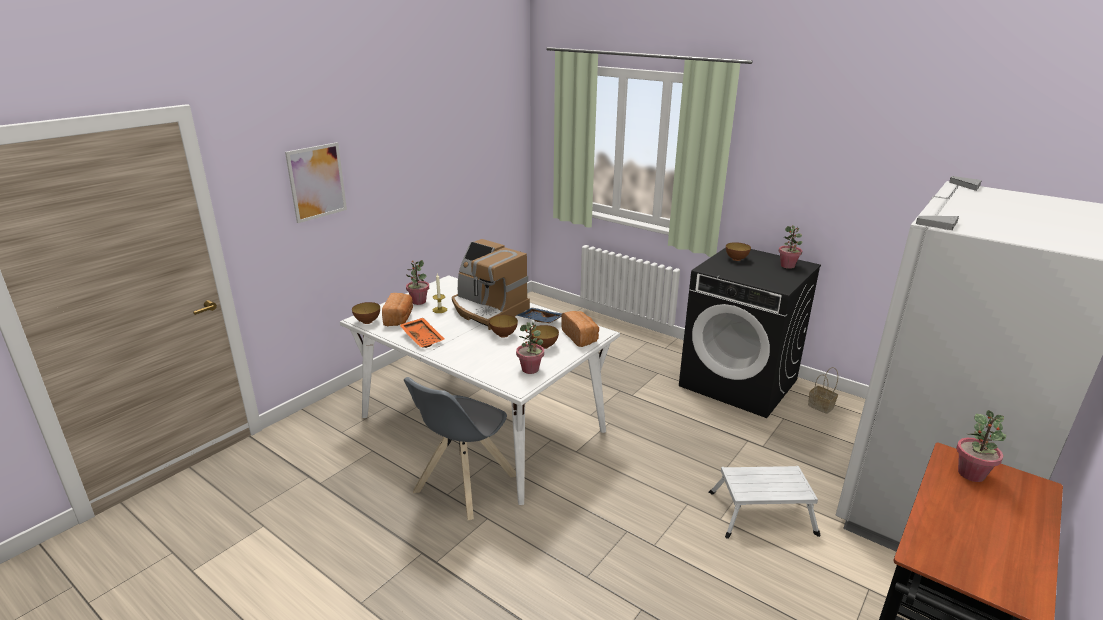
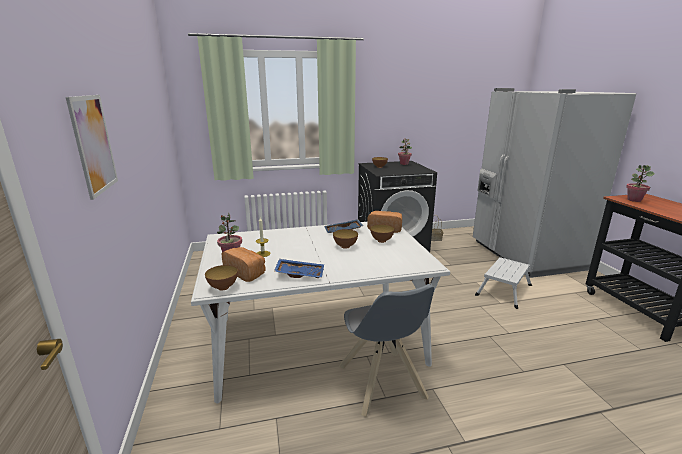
camera: 50 degrees left, 5 degrees down
(423, 338) = (300, 273): orange tray -> blue tray
(487, 310) = (296, 239): coffee machine -> none
(530, 369) = (409, 254): potted plant -> none

